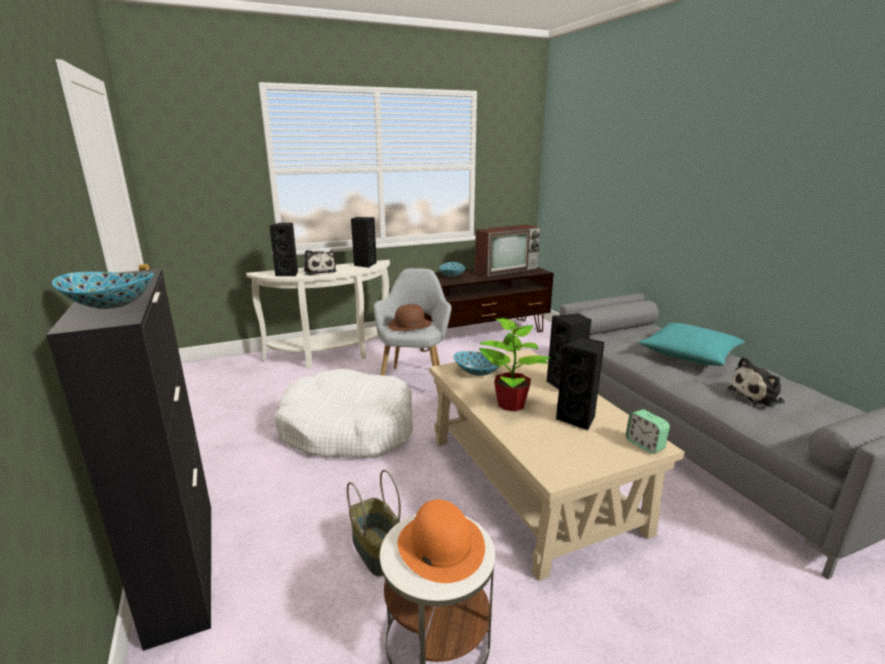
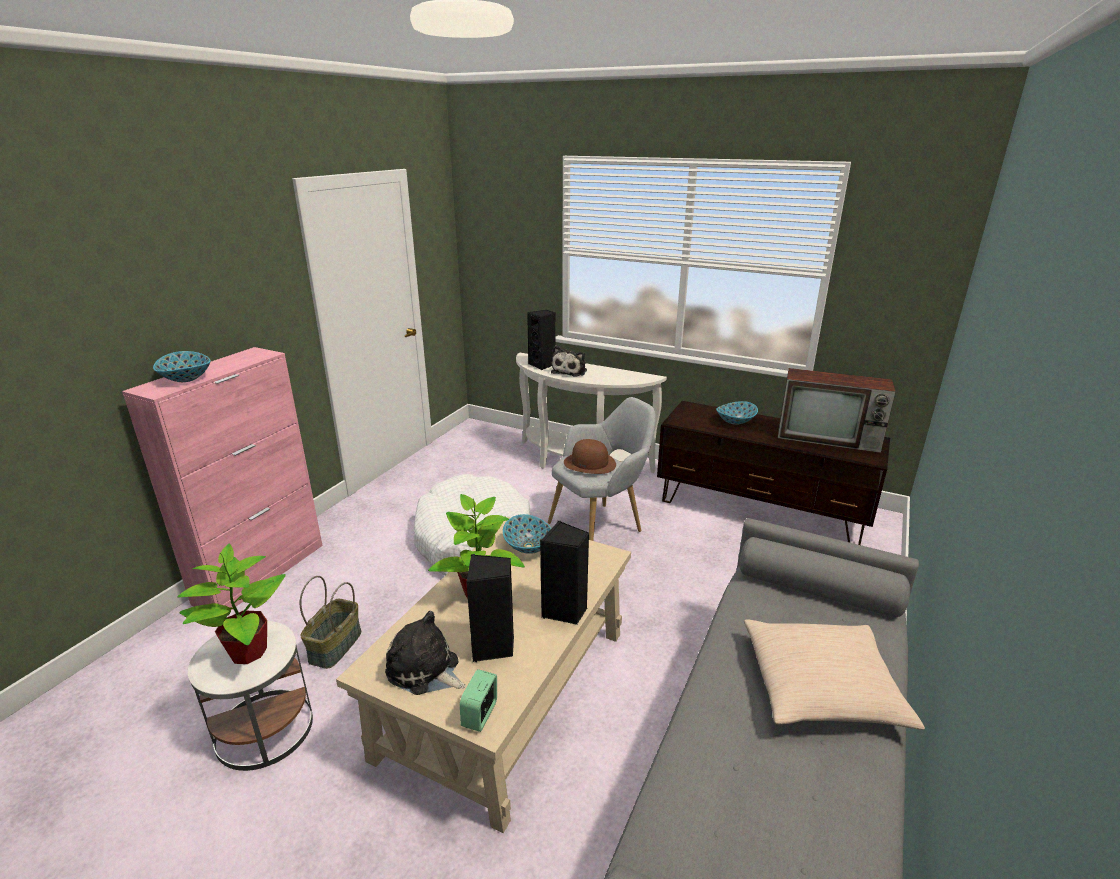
camera: 50 degrees right, 5 degrees up
(183, 567) = (261, 573): black cabinet -> pink cabinet
(365, 264) = (627, 376): black speaker -> none
(440, 545) = (247, 653): orange hat -> potted plant
(689, 354) = (821, 687): turquoise pillow -> beige pillow
(758, 396) = (763, 799): plush toy -> plush toy (425, 670)

